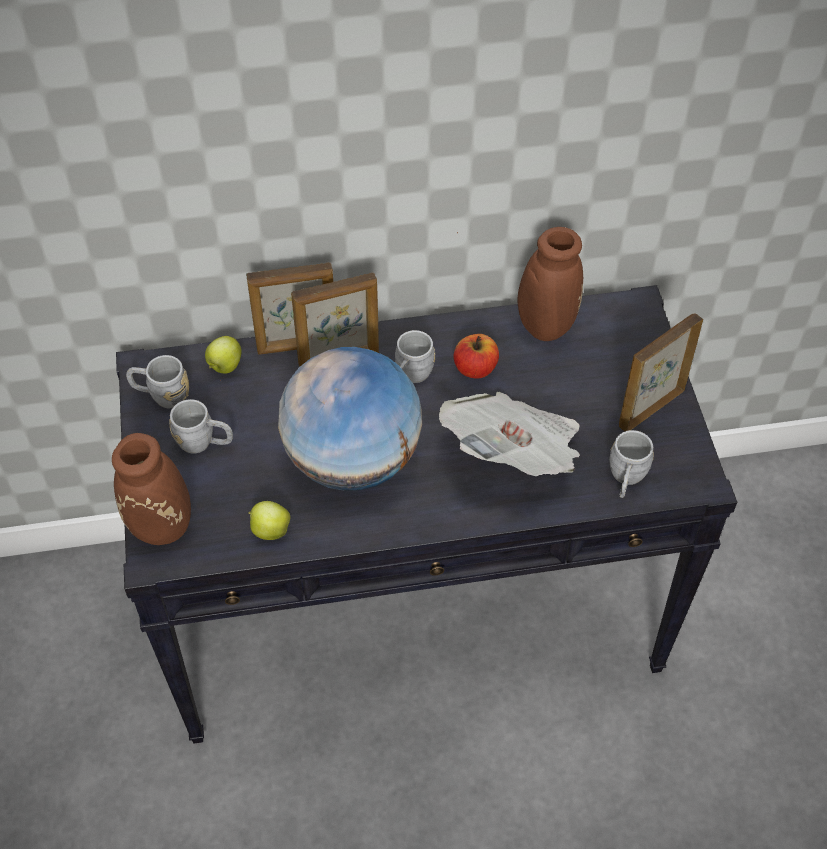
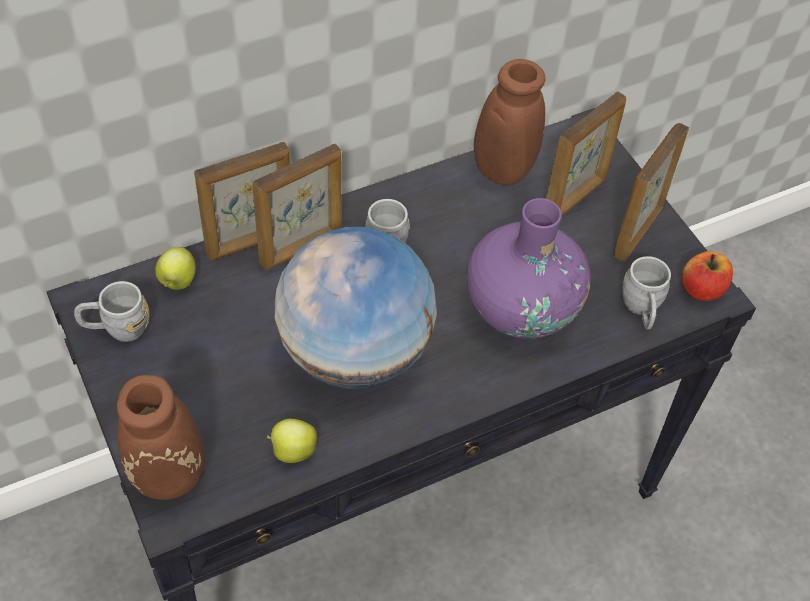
camera: 20 degrees left, 0 degrees up
(204, 442) = (184, 370): grey mug -> none
(475, 368) = (448, 228): apple -> apple (702, 289)
(514, 454) = (521, 309): newspaper -> purple vase
(603, 366) = (575, 199): none -> picture frame

